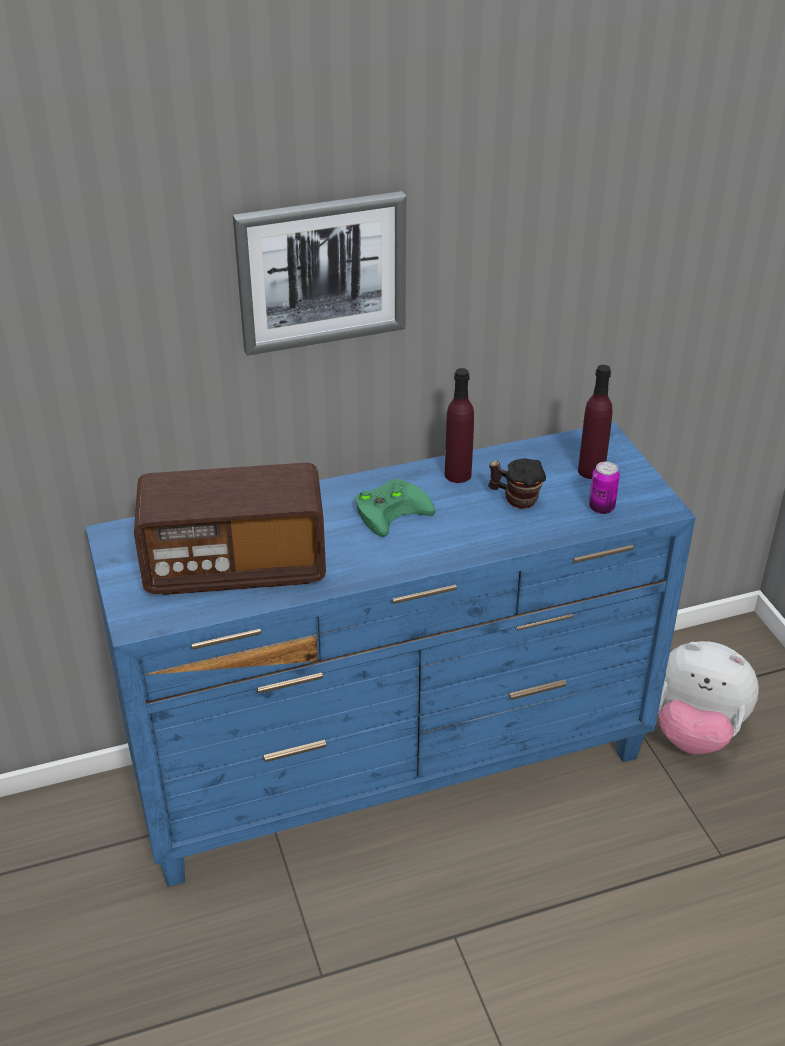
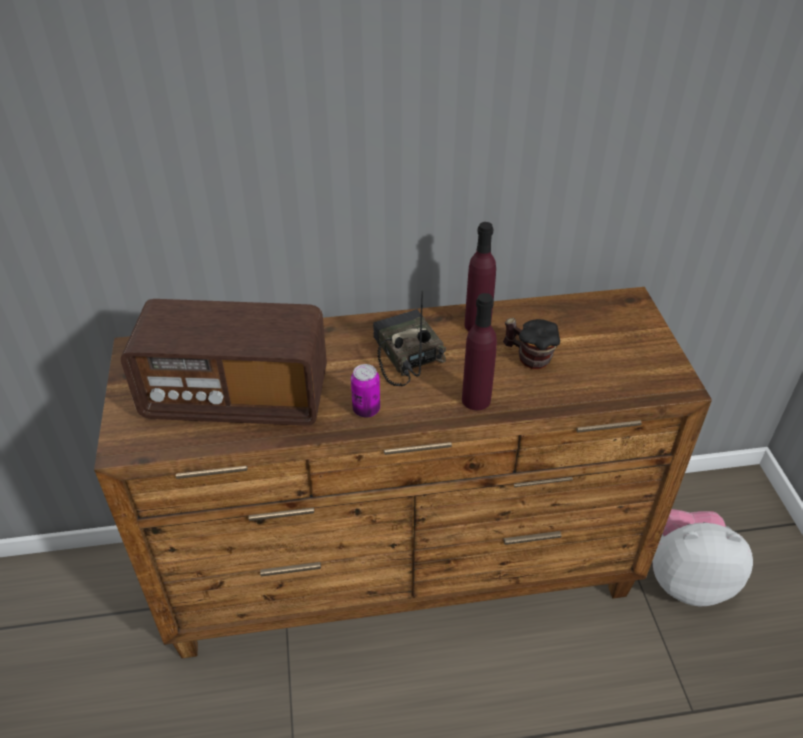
camera: 10 degrees right, 5 degrees up
(321, 272) = (346, 108): picture -> none
(392, 509) = (404, 354): green game controller -> radio
(394, 769) = (403, 573): blue dresser -> brown dresser
(591, 471) = (611, 336): purple bottle -> purple bottle (476, 400)
(601, 508) = (614, 378): can -> can (366, 410)
(696, 732) = (686, 578): plush toy -> plush toy turned 150 degrees clockwise

